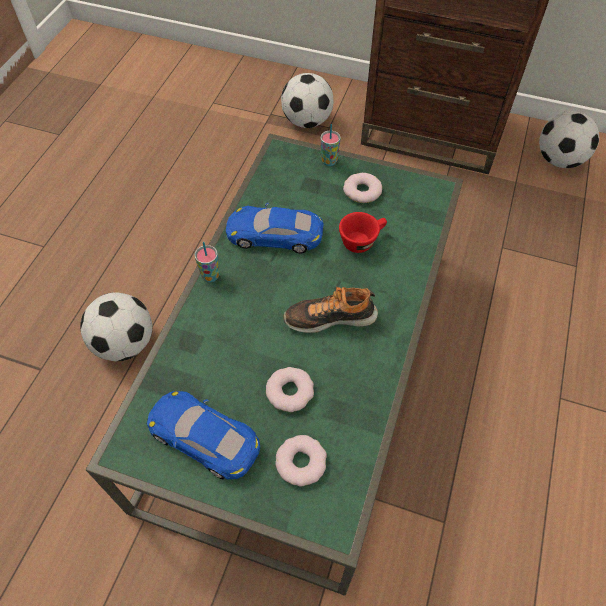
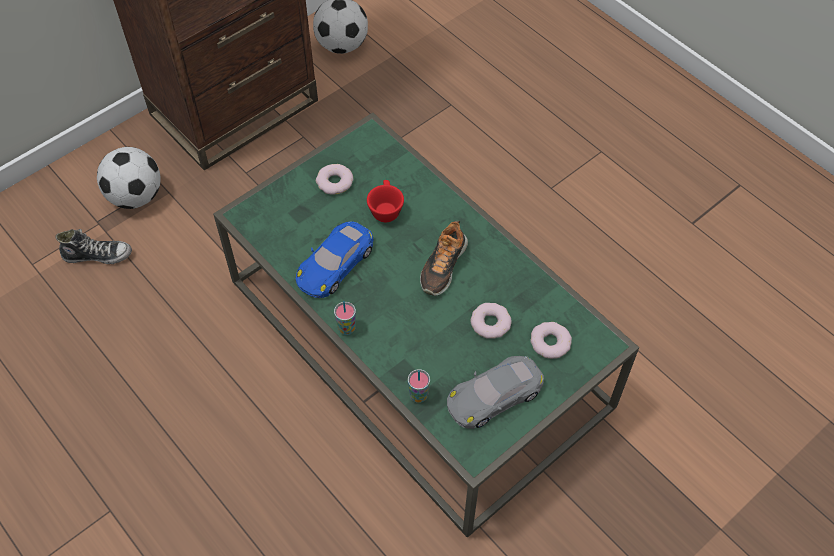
camera: 60 degrees left, 0 degrees up
(125, 343) = (292, 475): football -> none
(204, 437) = (494, 395): blue toy car -> grey toy car
(243, 129) = (98, 255): none -> shoe
(329, 161) = (284, 187): cup -> cup (418, 396)

